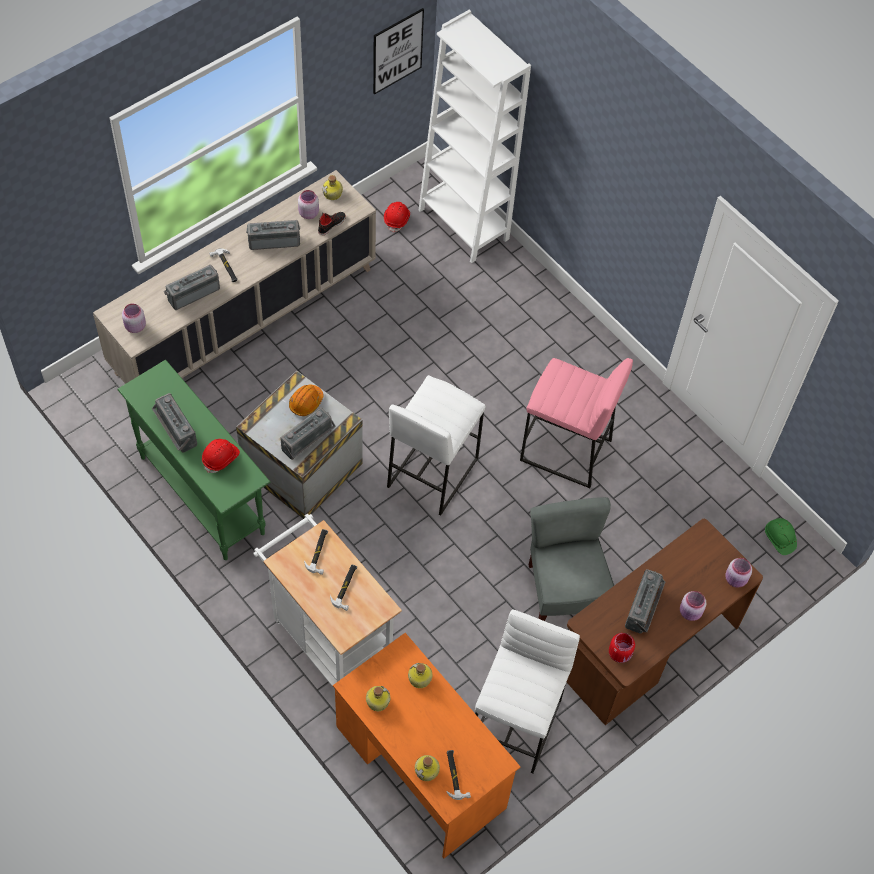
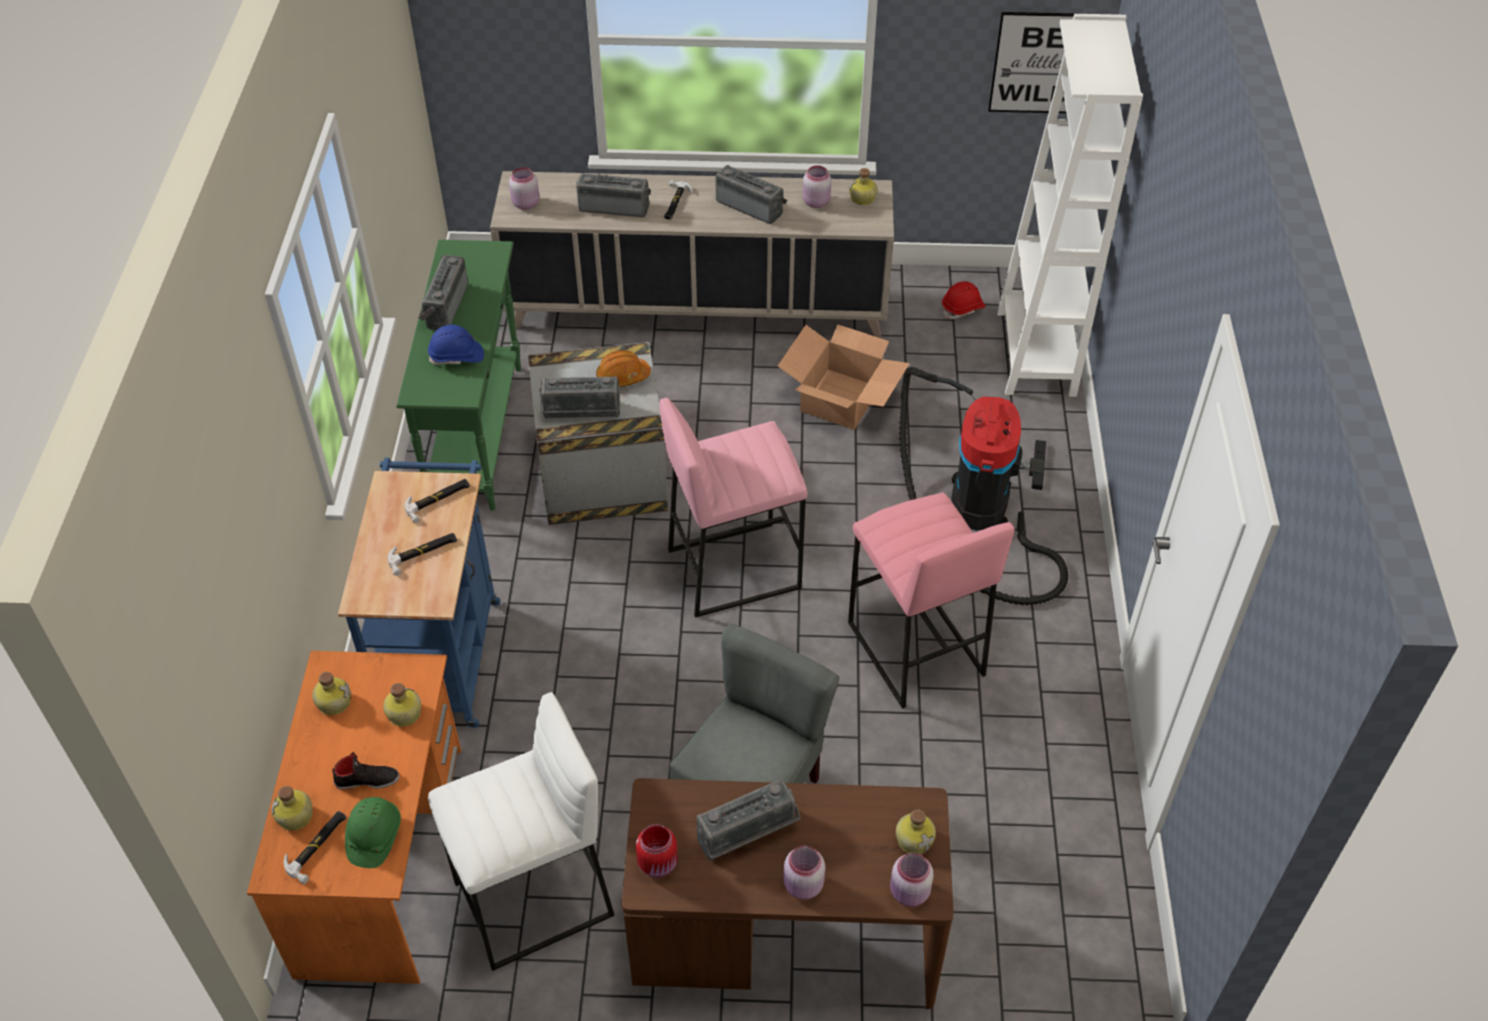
camera: 45 degrees right, 10 degrees down
(221, 458) = (456, 356): red hard hat -> blue hard hat
(328, 636) = (442, 652): white cart -> blue cart
(331, 224) = (829, 224): black shoe -> black shoe (367, 780)
(387, 326) = (841, 399): none -> cardboard box
(432, 472) = (734, 568): white stool -> pink stool
(524, 346) = (980, 511): none -> vacuum cleaner
(714, 552) = (914, 838): none -> bottle
(779, 539) = (1101, 944): green hard hat -> green hard hat (374, 837)

